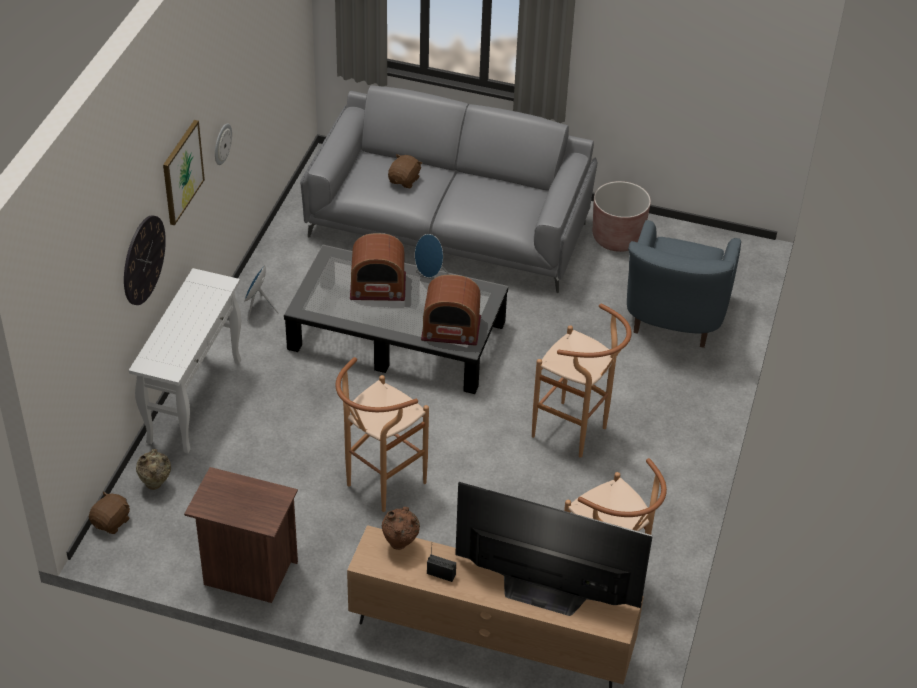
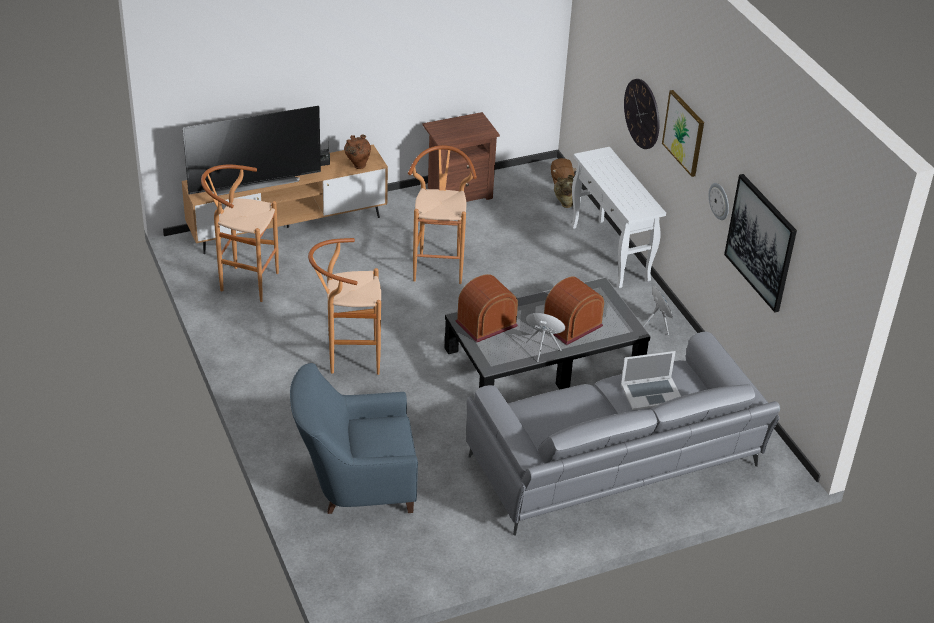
camera: 140 degrees right, 5 degrees down
(254, 91) = (761, 242): none -> picture
(404, 180) = (651, 393): brown plush toy -> laptop
(617, 238) = (473, 537): brown planter -> none
(674, 320) = (355, 485): blue armchair -> blue armchair turned 75 degrees counterclockwise

